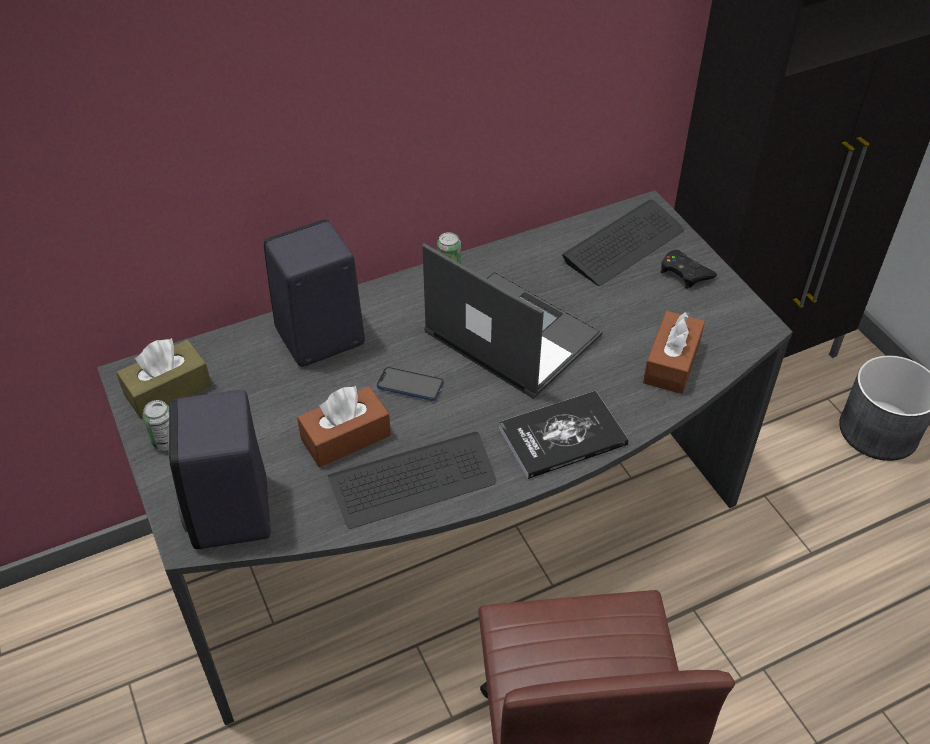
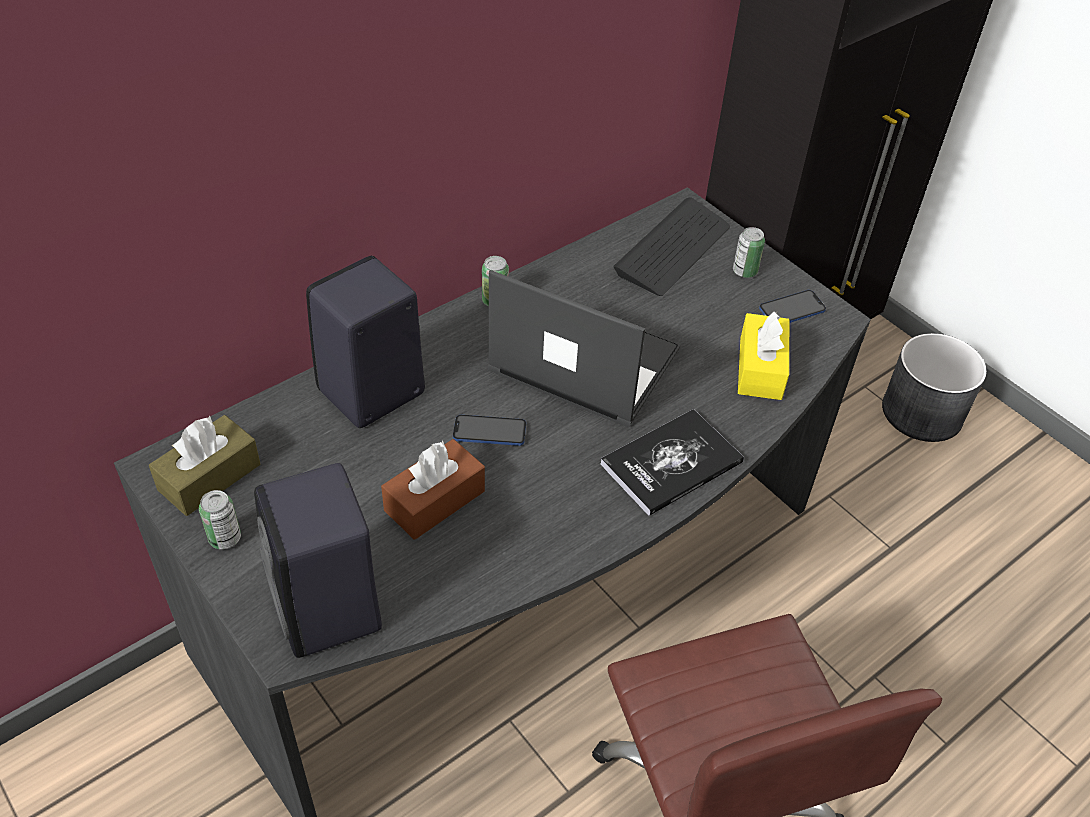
camera: 15 degrees left, 0 degrees up
(413, 482) = (525, 539): keyboard -> none
(671, 363) = (760, 368): brown tissue box -> yellow tissue box
(685, 273) = (744, 271): black game controller -> can
(718, 313) = (792, 310): none -> phone

